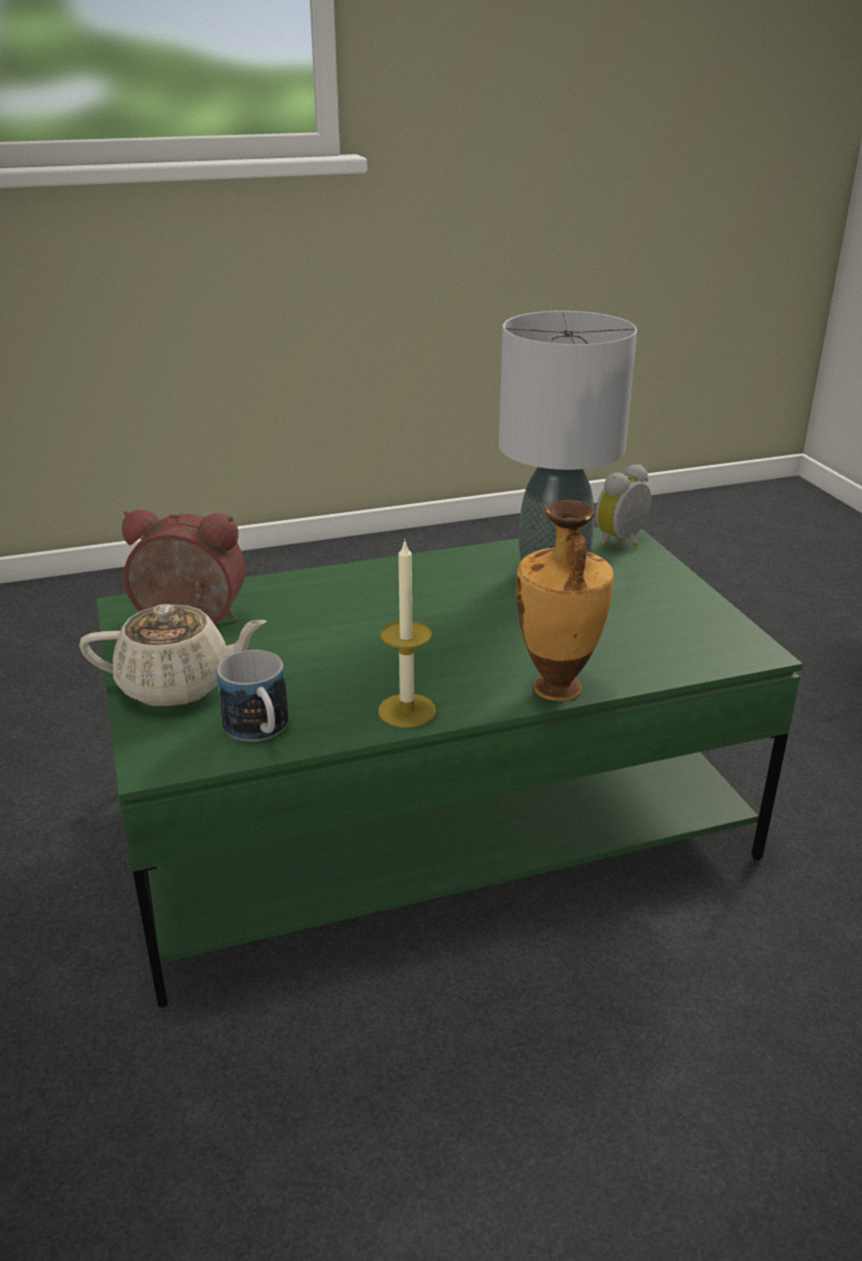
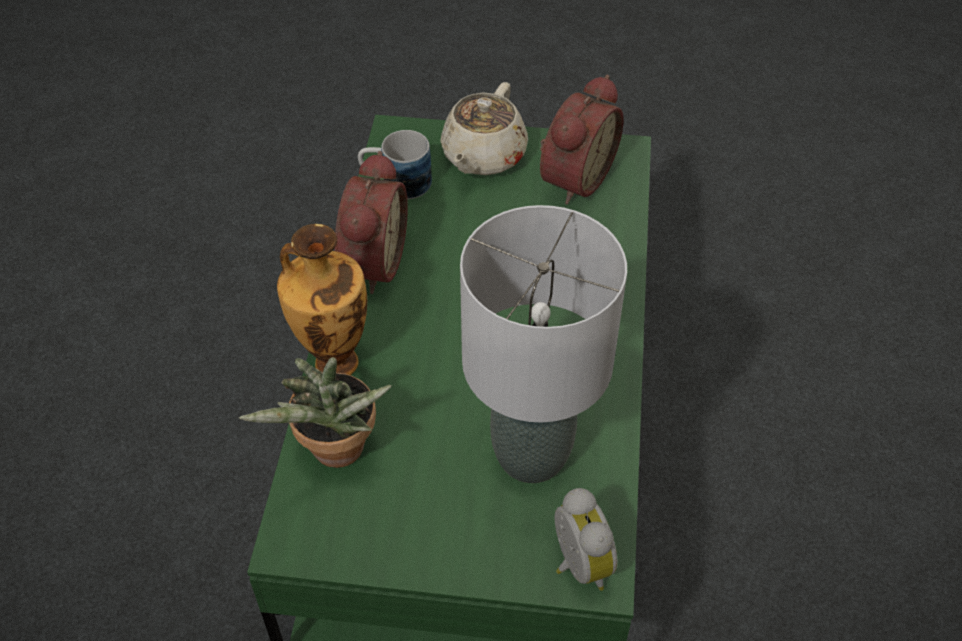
camera: 115 degrees right, 20 degrees up
(407, 710) = (369, 262): candle -> alarm clock
(652, 656) = (335, 454): none -> potted plant

